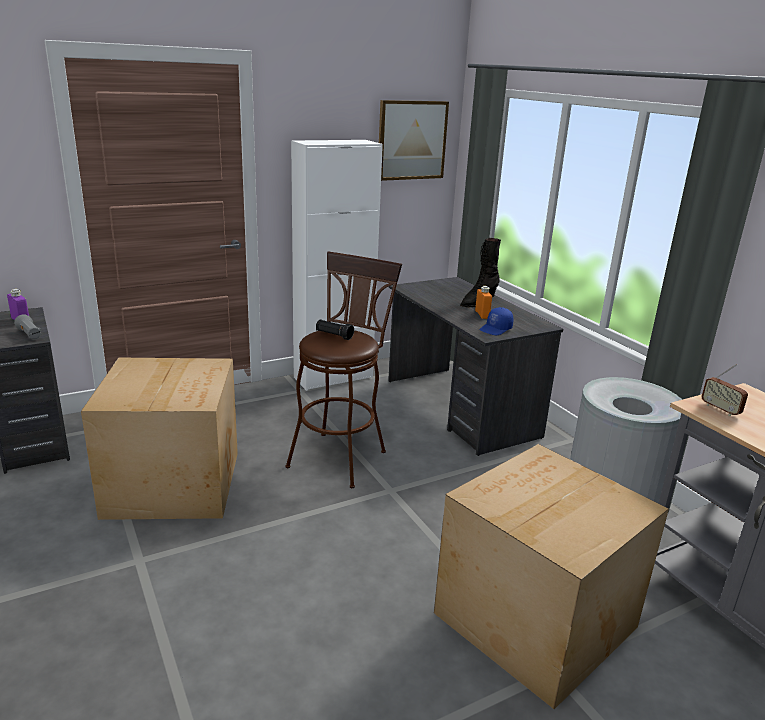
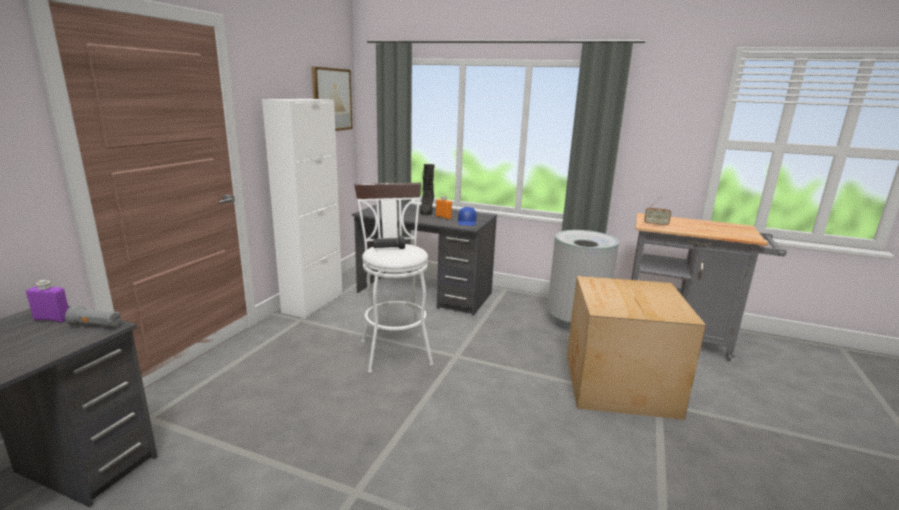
camera: 40 degrees left, 5 degrees down
(175, 482) = (297, 423): cardboard box -> none
(340, 455) = (394, 349): brown stool -> white stool

